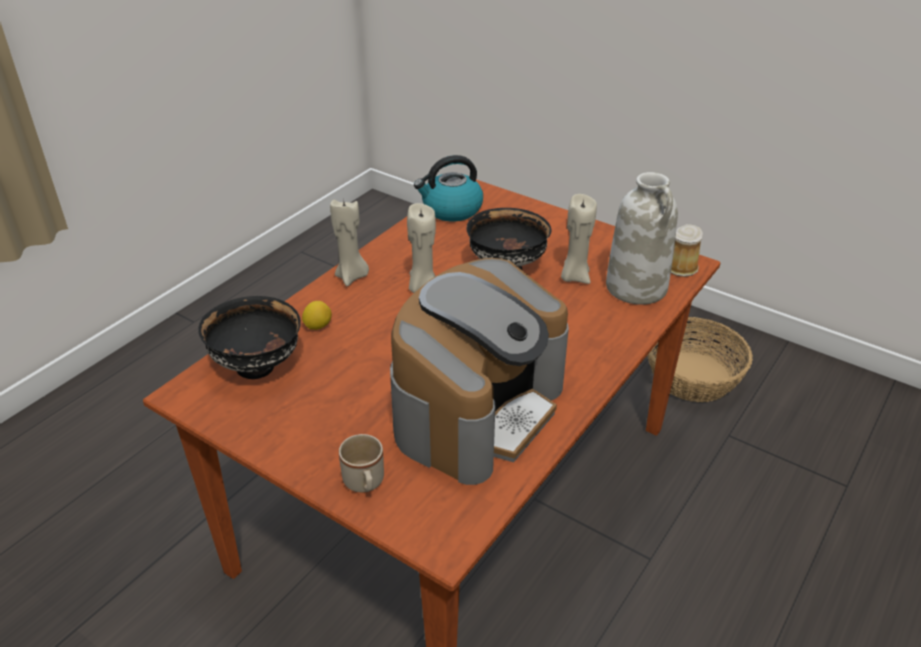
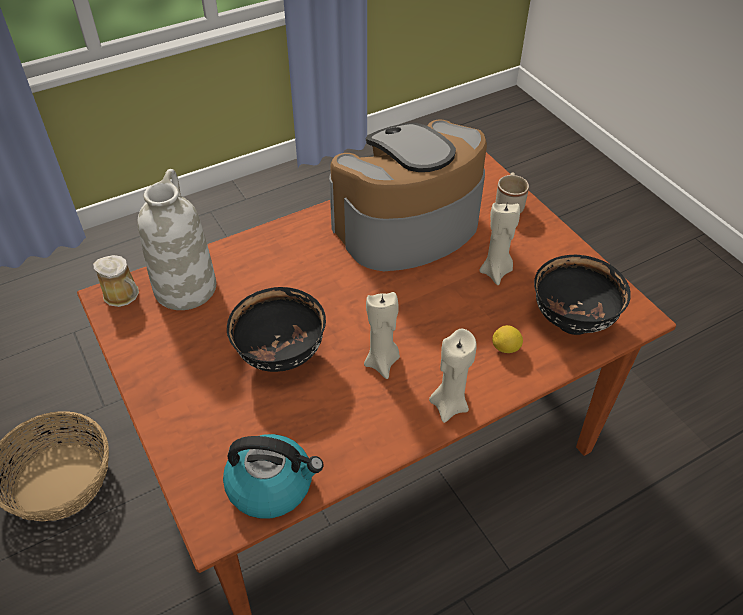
camera: 155 degrees left, 10 degrees up
(574, 276) = (227, 320): beige candle -> beige candle (496, 272)

